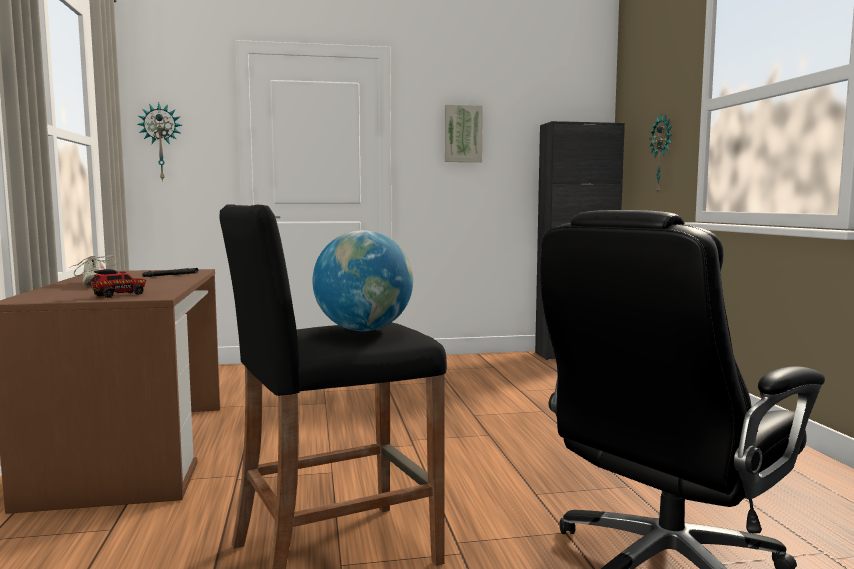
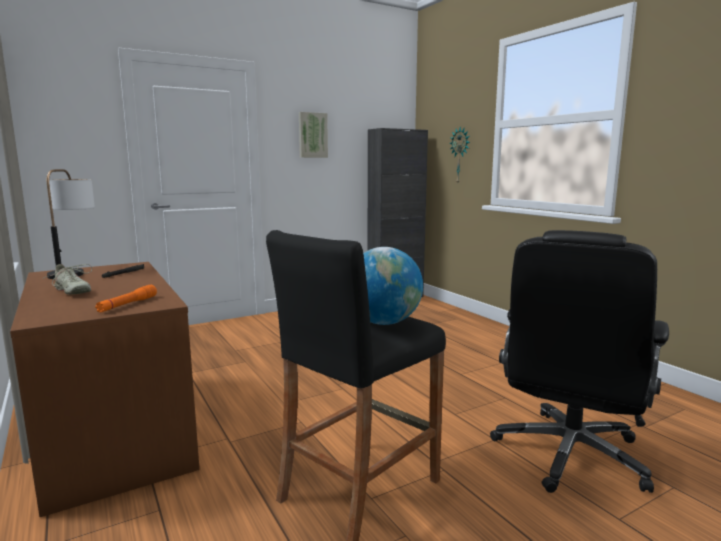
camera: 20 degrees left, 5 degrees up
(120, 295) = (127, 305): toy truck -> orange flashlight
(130, 272) = (75, 271): none -> table lamp
(161, 142) = (50, 140): wall clock -> none

